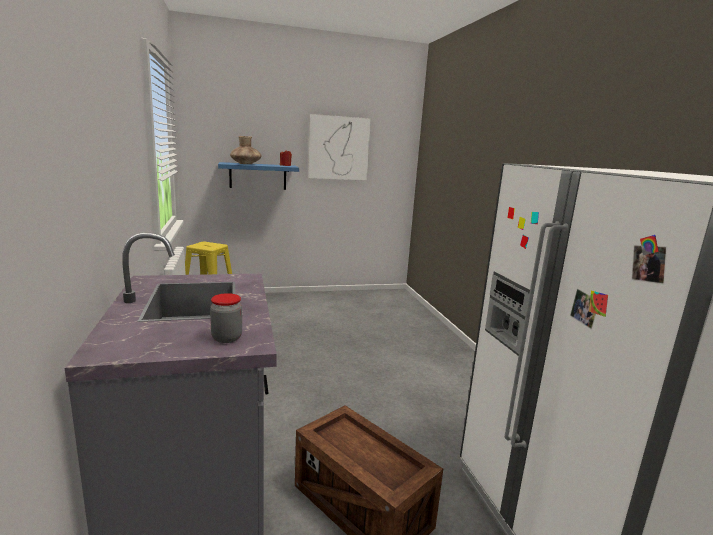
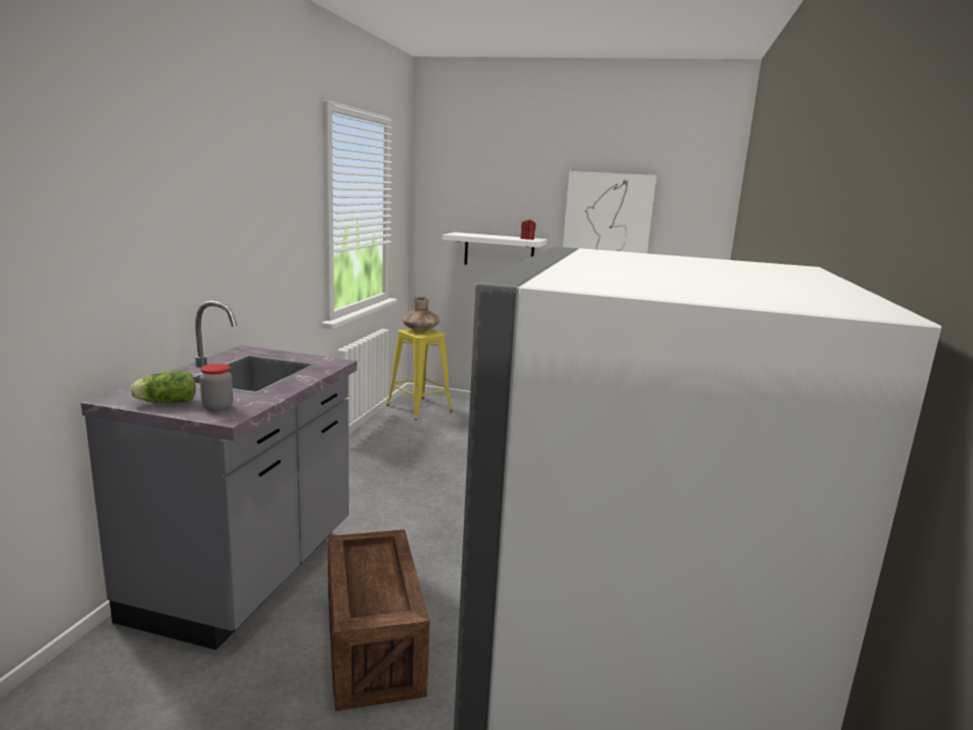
camera: 30 degrees right, 0 degrees up
(164, 345) = (164, 402): none -> lettuce
(246, 164) = (478, 235): brown vase -> brown vase (421, 330)
(258, 176) = (499, 251): blue shelf -> white shelf

